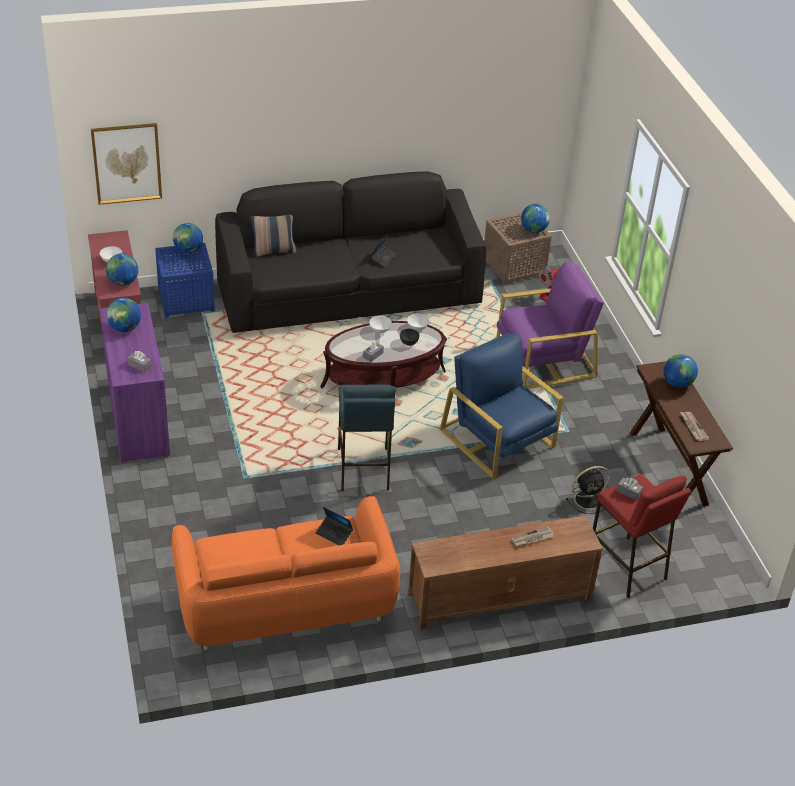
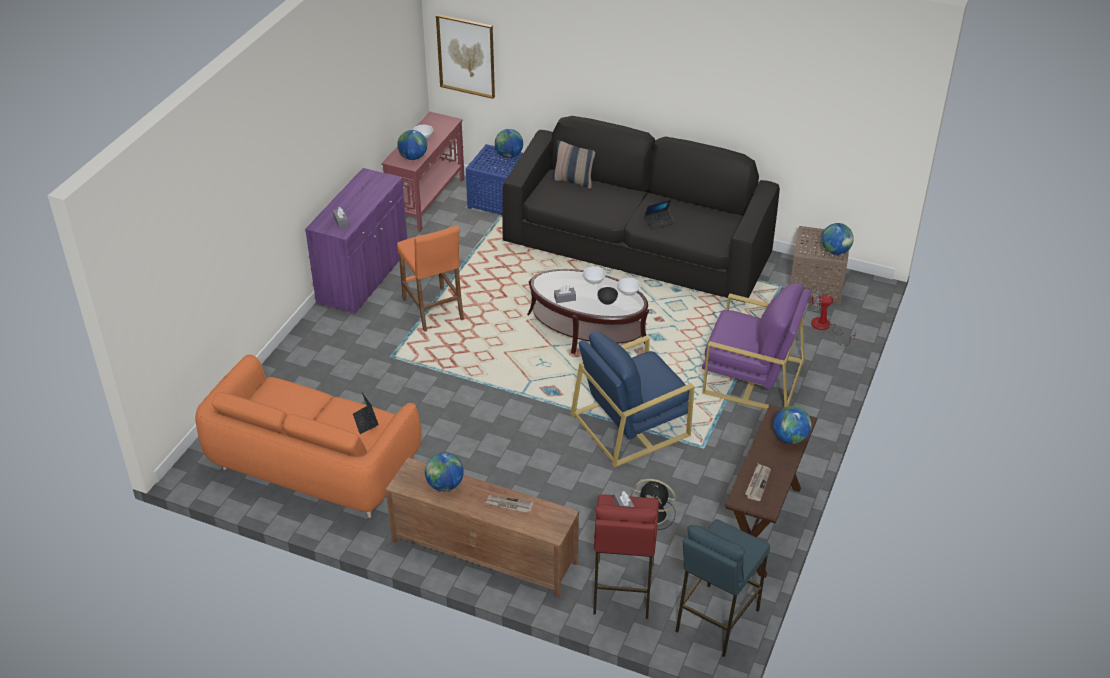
camera: 40 degrees right, 0 degrees up
(125, 328) = (363, 189): globe -> globe (445, 485)
(235, 420) = (433, 309): none -> orange stool
(363, 469) = (489, 394): blue stool -> blue stool (716, 620)
(498, 439) = (631, 424): blue armchair -> blue armchair turned 120 degrees counterclockwise

